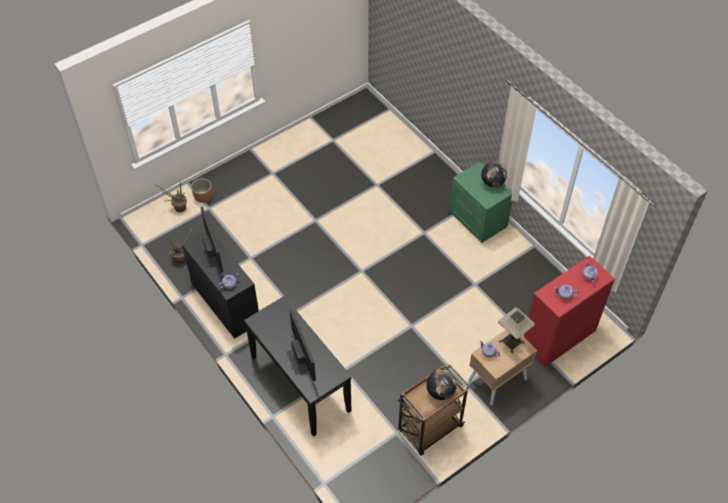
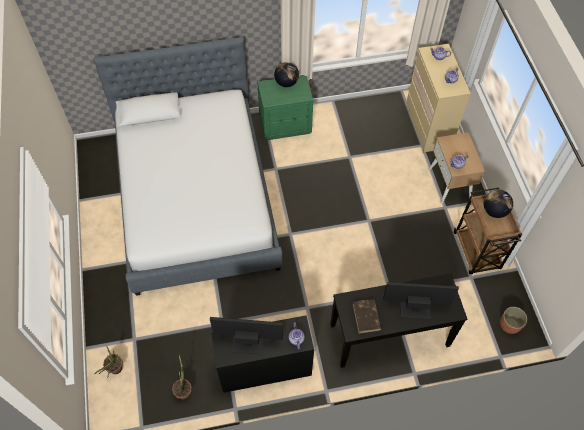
camera: 65 degrees left, 5 degrees up
(203, 197) = (116, 339): planter -> planter (509, 325)
(274, 327) = (366, 317): none -> brown book
(357, 190) = (196, 198): none -> bed
(511, 342) = (453, 144): table lamp -> none
(558, 337) = (428, 126): red dresser -> beige dresser

